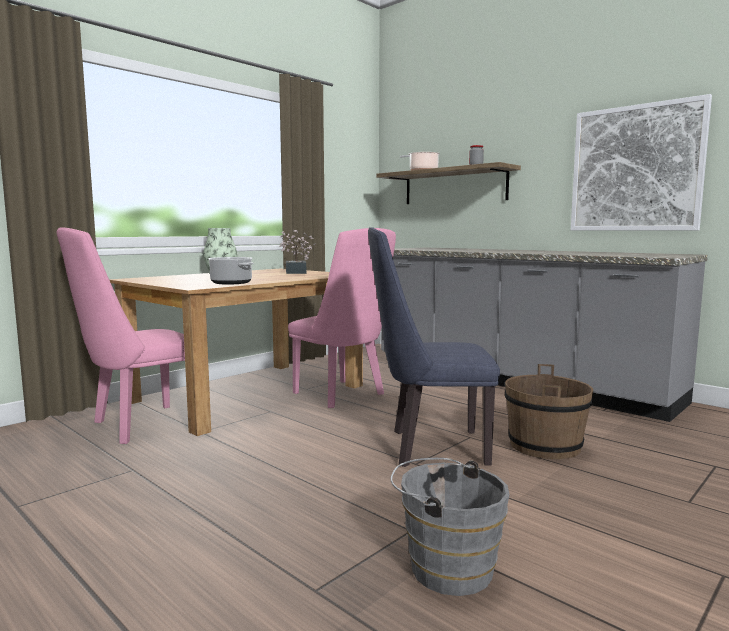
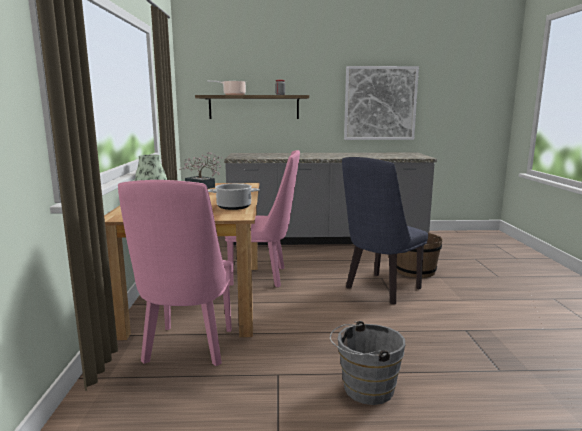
camera: 45 degrees left, 5 degrees up
(445, 567) = (505, 337): grey bucket -> grey bucket (364, 389)

